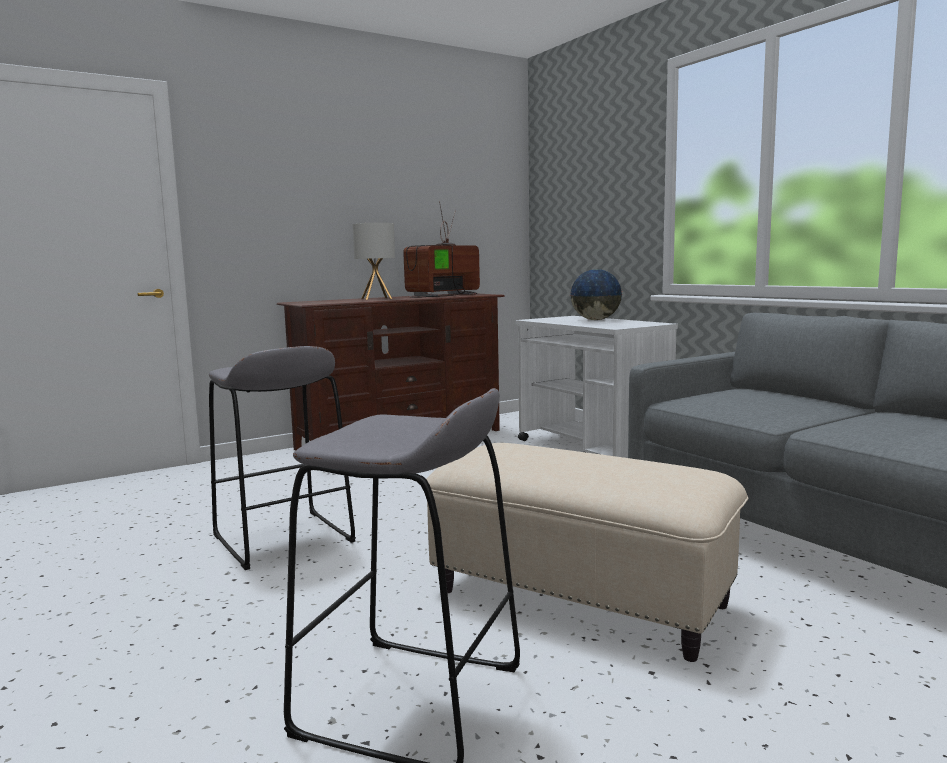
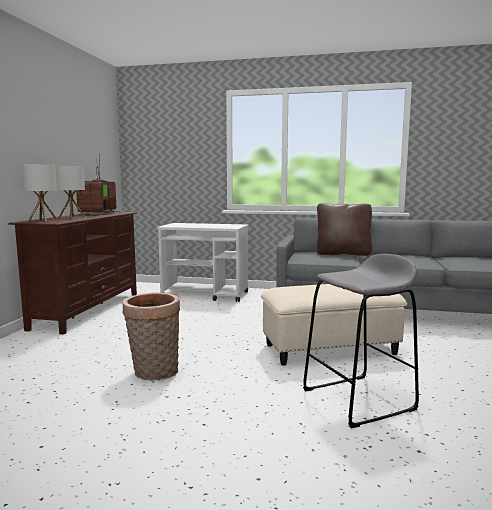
camera: 45 degrees left, 0 degrees up
(282, 539) = (154, 373): grey stool -> basket
(320, 301) = (42, 220): none -> table lamp
(595, 320) = (201, 224): globe -> none
(813, 403) = (343, 254): none -> brown pillow

